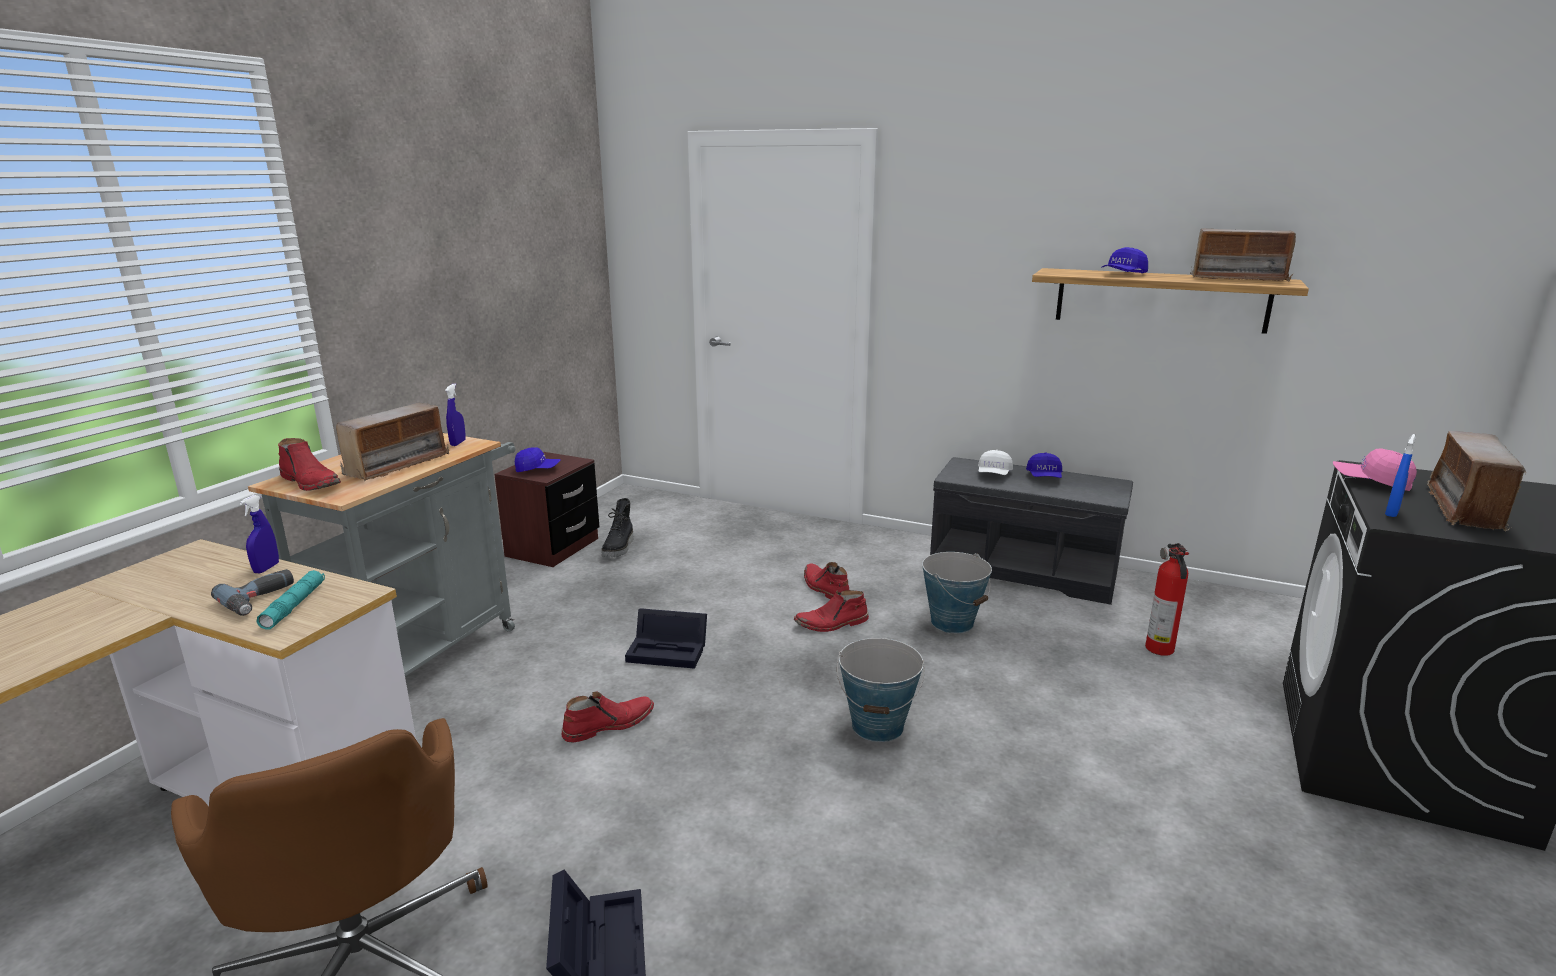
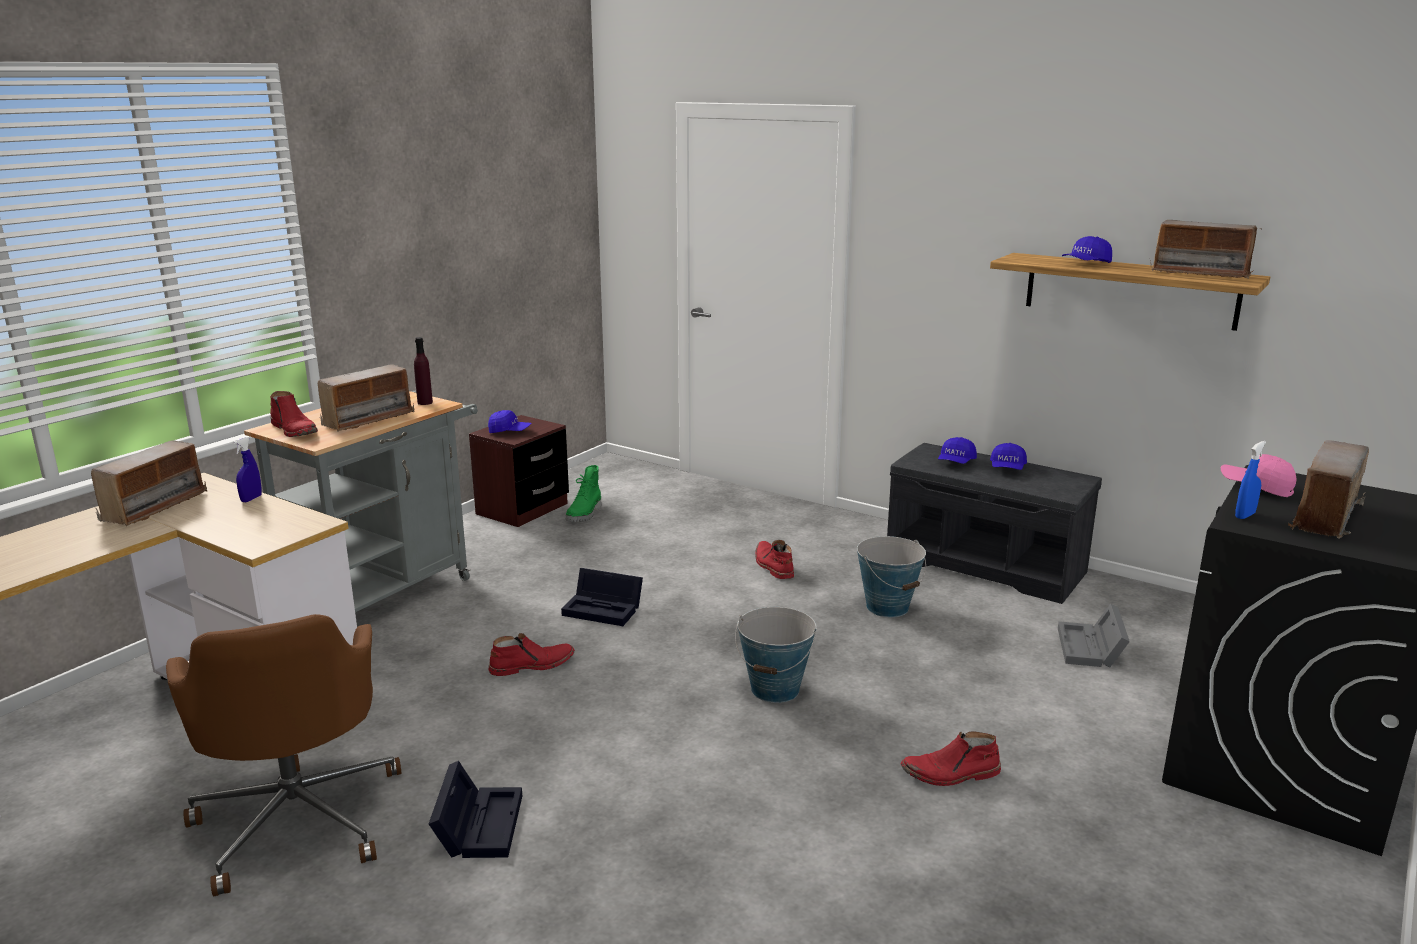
camera: 10 degrees right, 0 degrees up
(139, 588) = (155, 507): none -> radio
(262, 599) = (244, 522): power drill -> none
(294, 606) = (267, 528): turquoise flashlight -> none
(458, 443) = (425, 402): blue spray bottle -> purple bottle
(619, 548) = (585, 514): black boot -> green boot
(831, 623) = (767, 598): red boot -> red boot (950, 774)
(994, 474) = (956, 462): white cap -> blue cap
(1160, 649) = (1091, 649): fire extinguisher -> grey storage box

